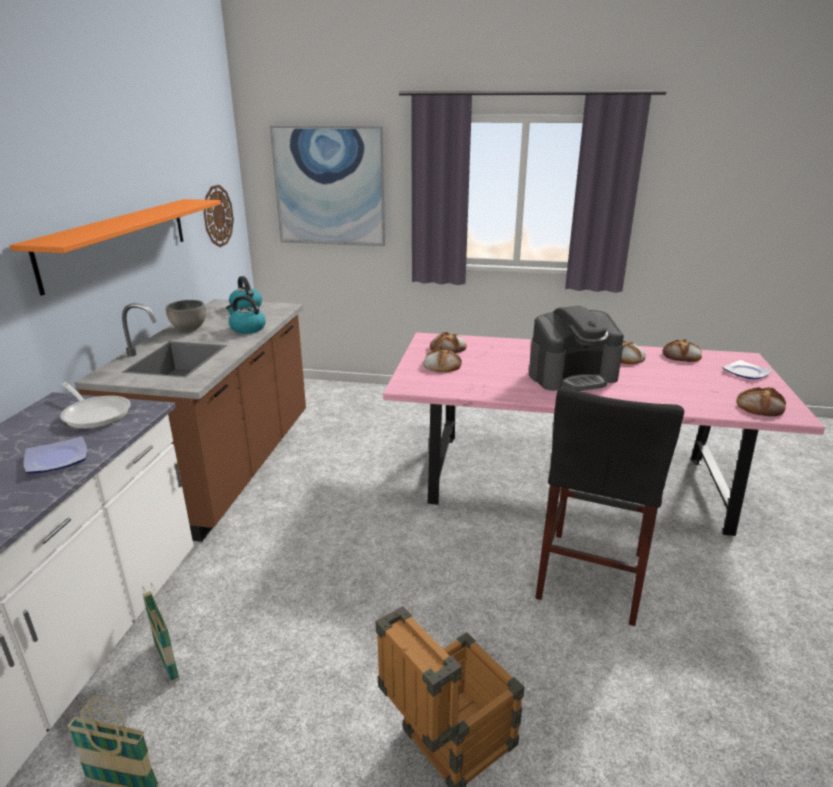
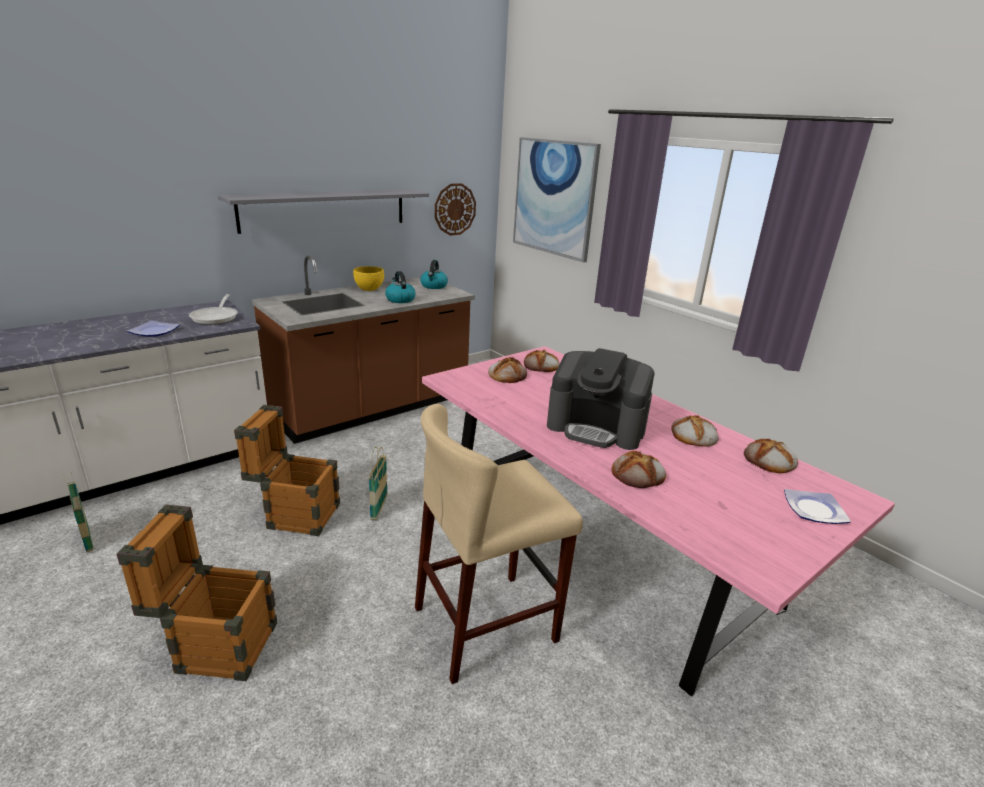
camera: 40 degrees right, 0 degrees up
(118, 241) = (325, 209): orange shelf -> grey shelf
(167, 662) = (184, 497): basket -> basket (379, 507)
(189, 329) = (369, 289): grey bowl -> yellow bowl
(322, 599) = (296, 514): none -> crate
(592, 575) = (486, 624): black stool -> beige stool
(760, 406) = (742, 544): bread -> bread (638, 474)

